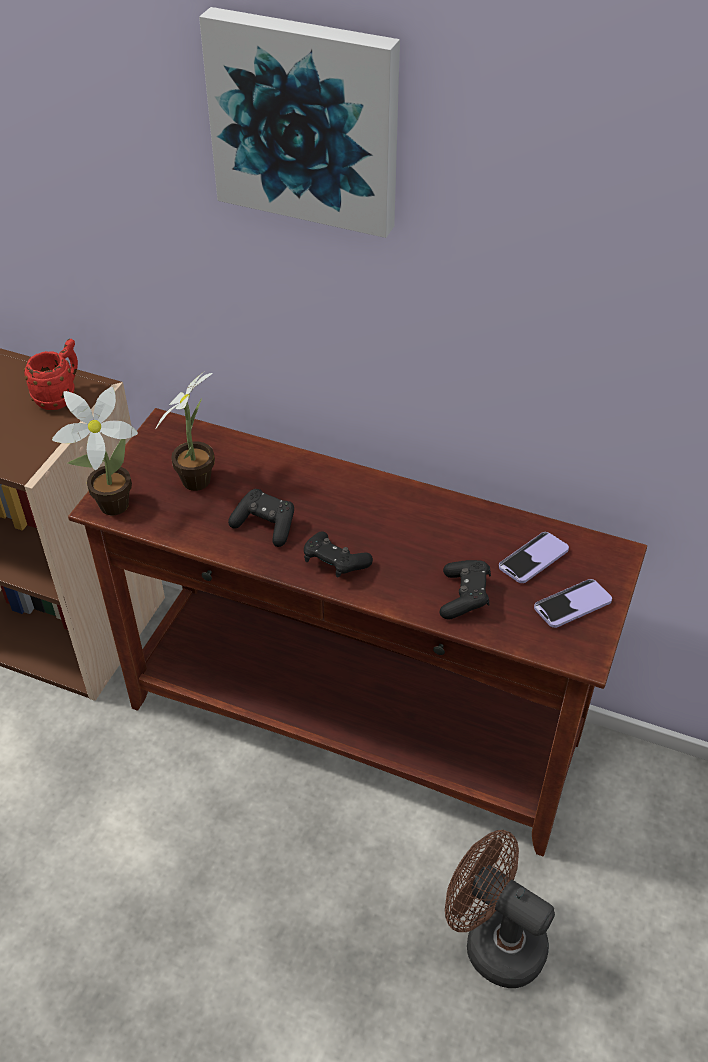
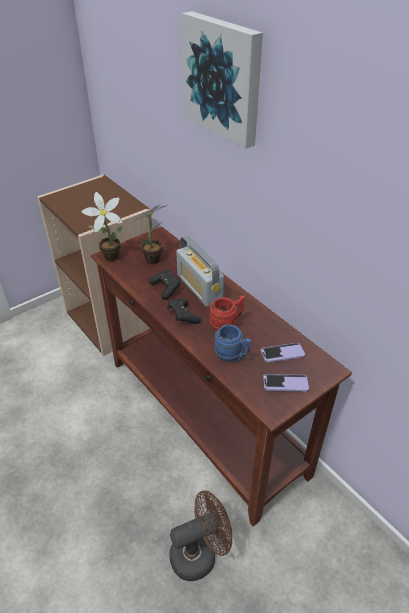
camera: 30 degrees right, 5 degrees down
(60, 396) = (121, 206): red mug -> red mug (227, 324)
(321, 501) = (199, 288): none -> radio
(464, 597) = (232, 356): black game controller -> blue mug
(493, 940) = (199, 553): brown fan -> brown fan turned 90 degrees clockwise

